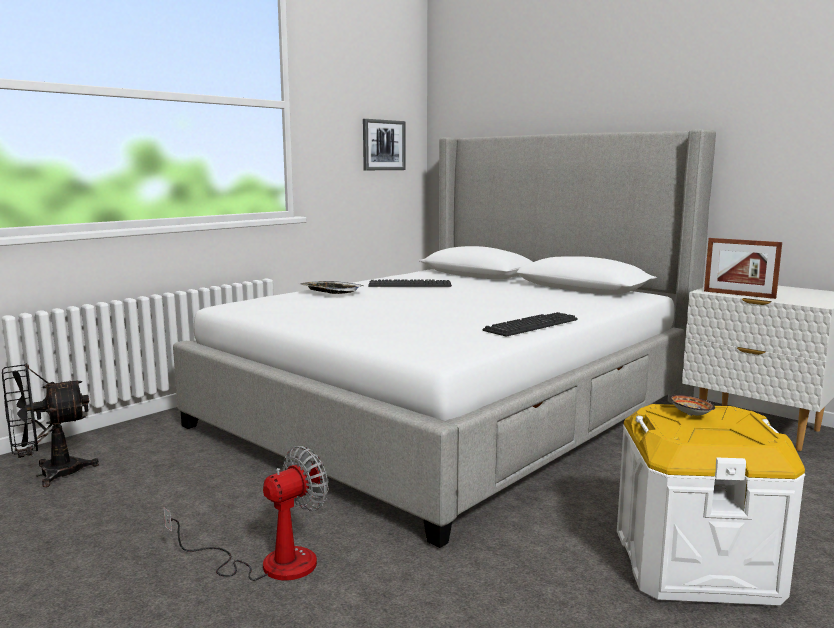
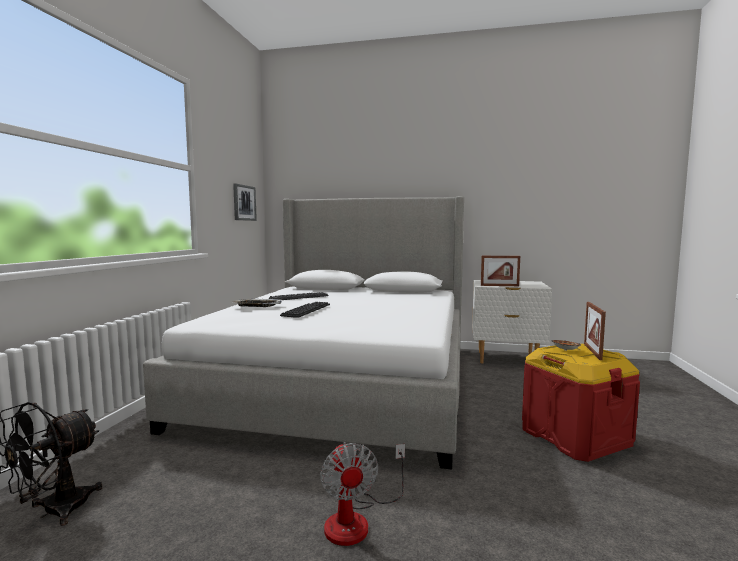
camera: 30 degrees left, 5 degrees down
(269, 563) = (357, 520): fan -> fan turned 150 degrees clockwise
(531, 325) = (428, 313): keyboard -> keyboard (306, 310)
(696, 564) = (575, 437): white storage box -> red storage box
(736, 425) = (592, 351): none -> picture frame

